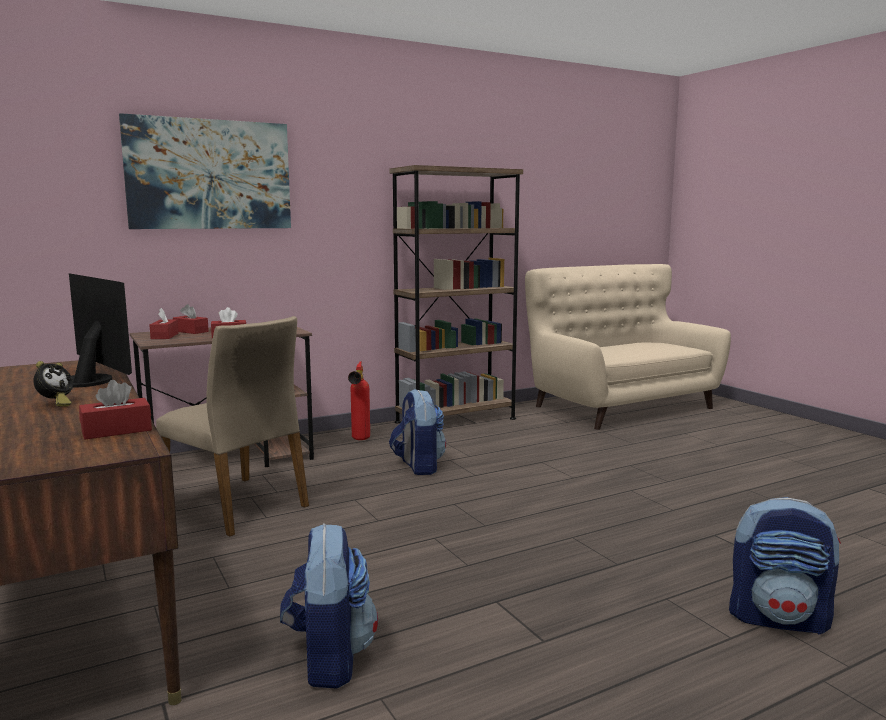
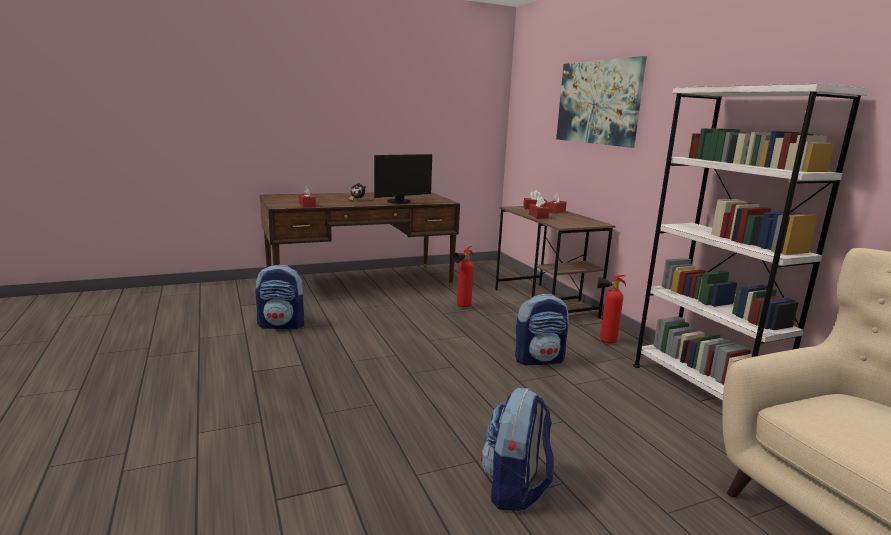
camera: 95 degrees right, 5 degrees up
(237, 506) = (461, 307): beige chair -> fire extinguisher
(455, 420) = (701, 390): brown bookcase -> white bookcase
(779, 618) = (196, 463): backpack -> backpack (515, 488)

